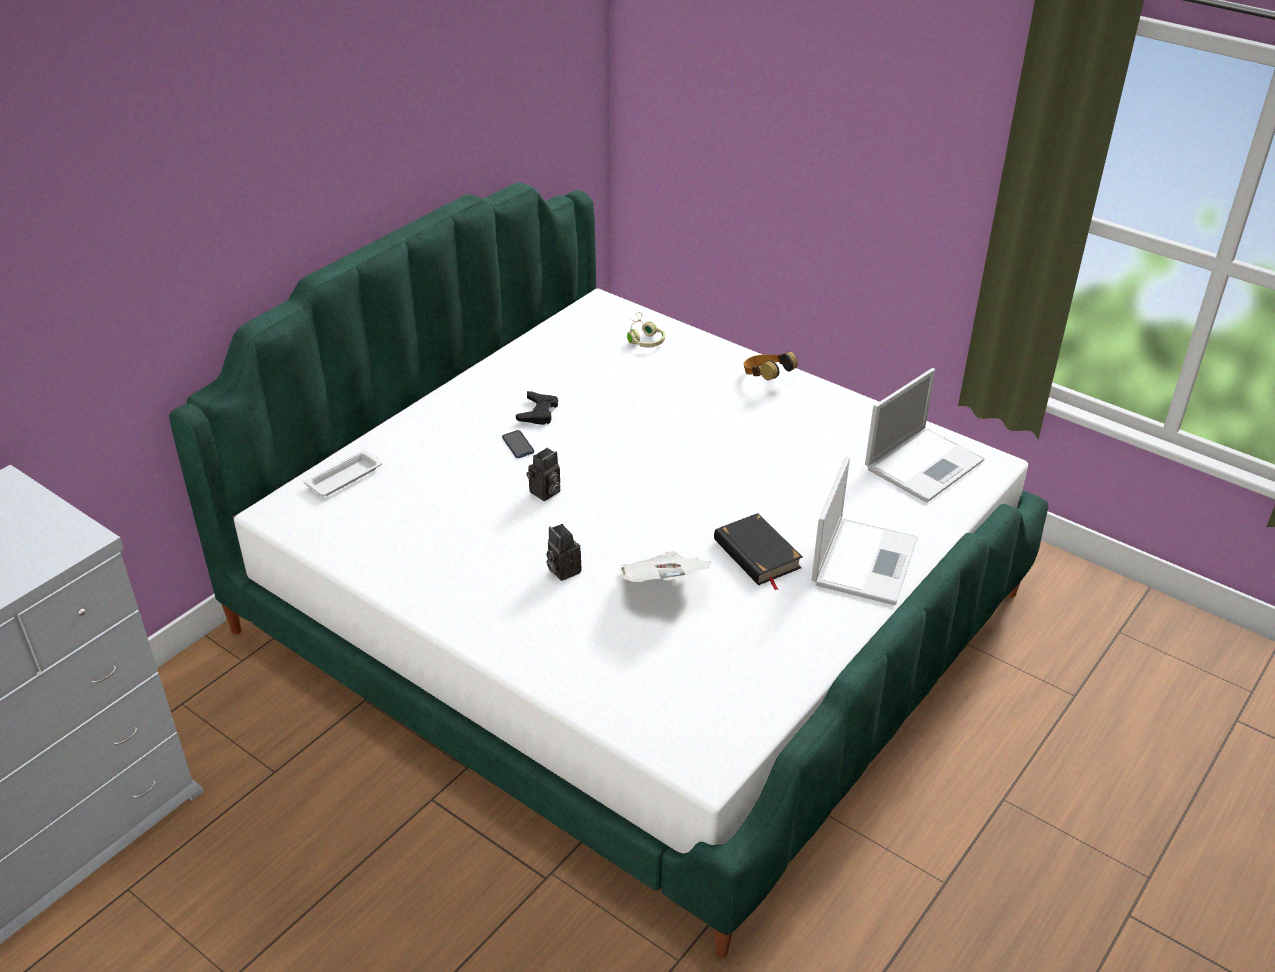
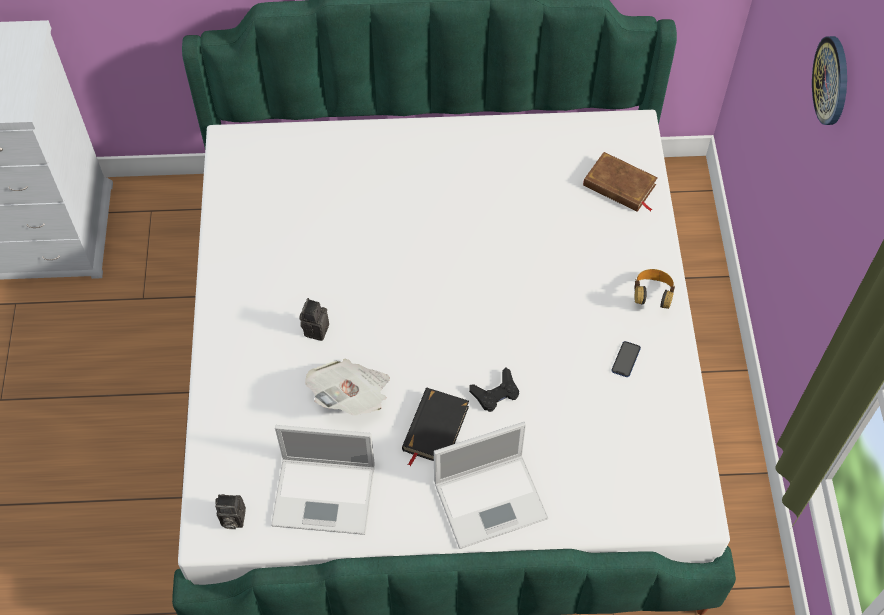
camera: 50 degrees right, 20 degrees up
(345, 477) = (294, 147): white tray -> none
(518, 445) = (416, 209): phone -> phone (625, 359)
(538, 412) = (463, 192): black game controller -> black game controller (495, 393)
(545, 493) = (381, 262): camera -> camera (231, 519)
(644, 338) = (619, 186): beige headphones -> brown book
(808, 77) = (832, 80): none -> wall clock
(925, 463) = (649, 469): laptop -> laptop (326, 495)

